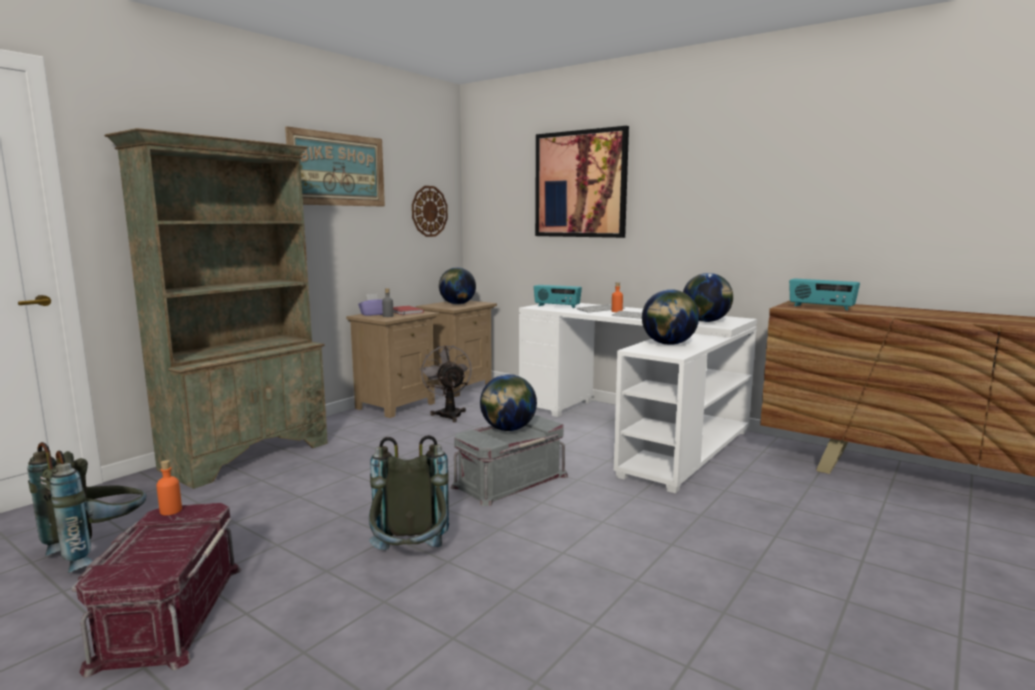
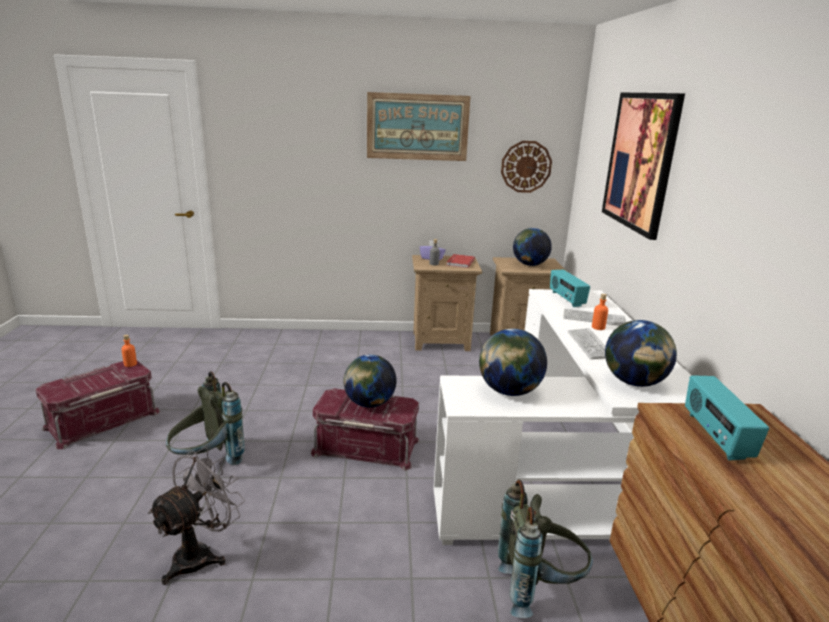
camera: 50 degrees right, 10 degrees up
(99, 549) = (151, 368): grey backpack -> grey backpack (539, 588)
(246, 455) = (294, 341): green bookcase -> none
(448, 414) = (457, 366): grey fan -> grey fan (201, 554)
(509, 480) = (367, 446): grey storage box -> red storage box

